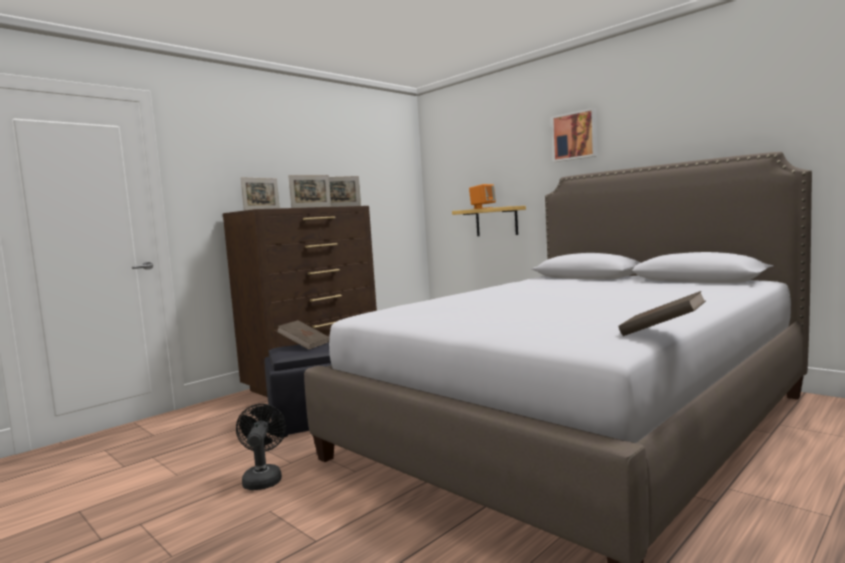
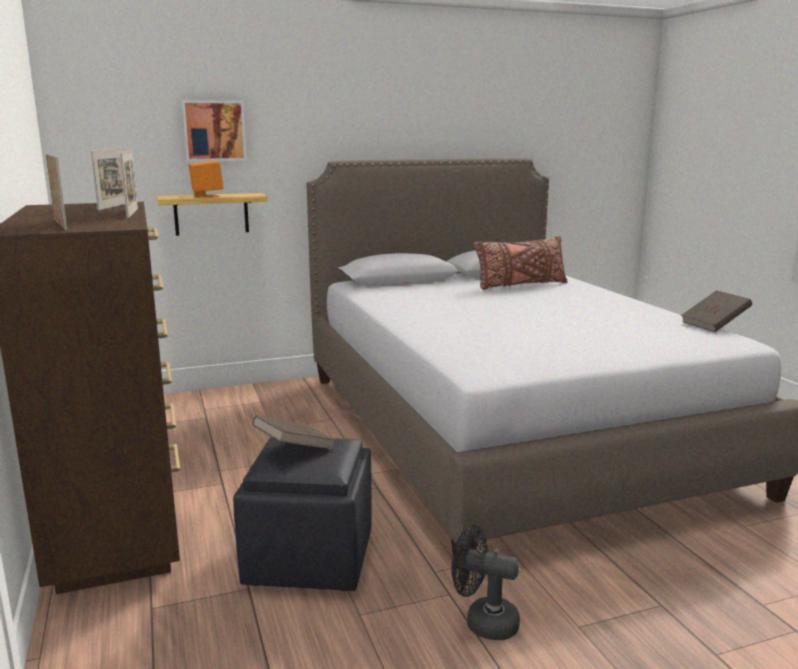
camera: 65 degrees left, 10 degrees up
(575, 136) = (332, 110): picture -> picture (214, 131)
(661, 287) = (520, 285): none -> brown pillow

